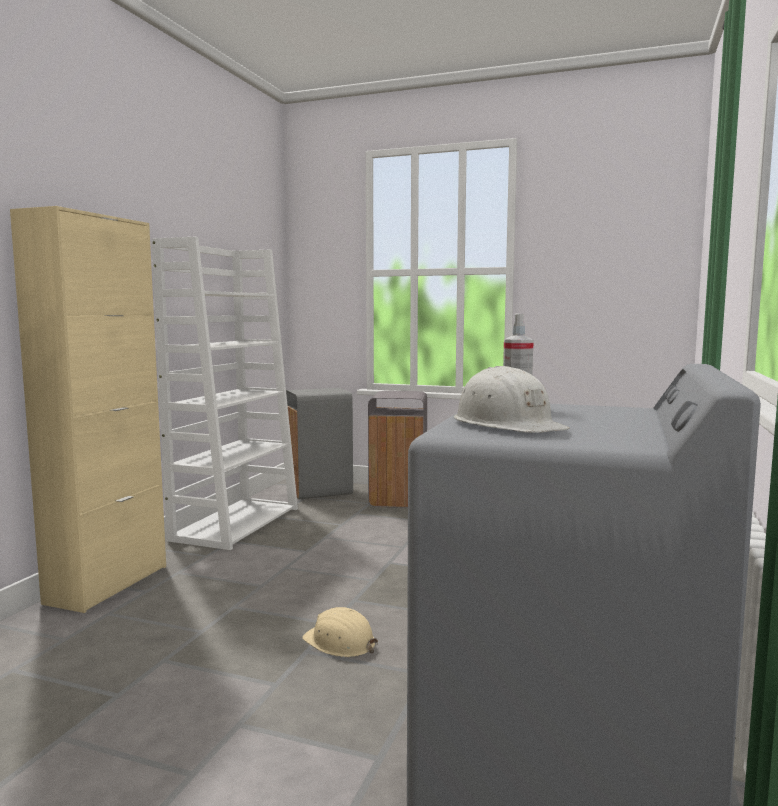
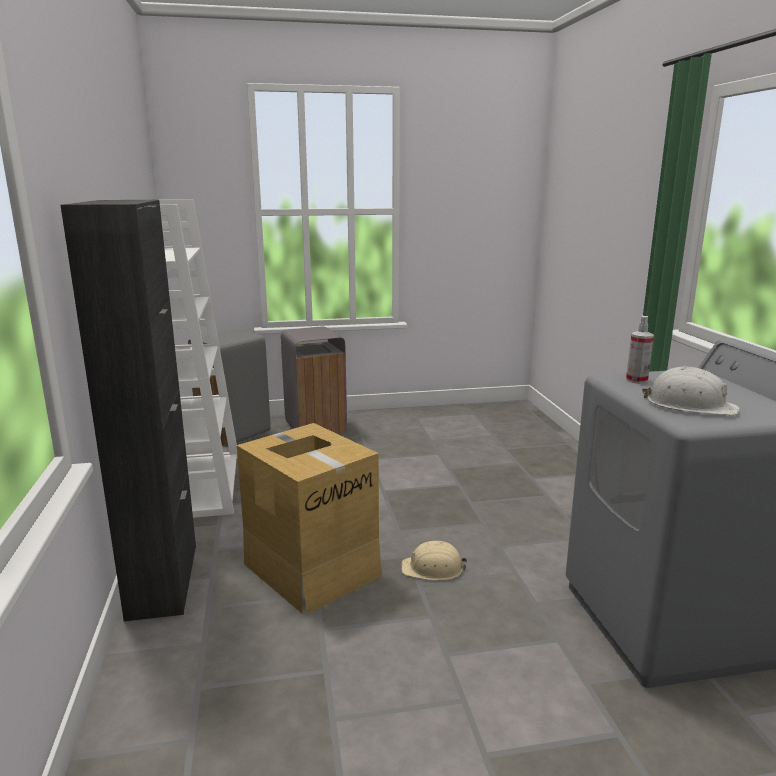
camera: 30 degrees left, 10 degrees up
(107, 584) = (163, 580): beige cabinet -> black cabinet
(230, 608) = (312, 568): none -> cardboard box

